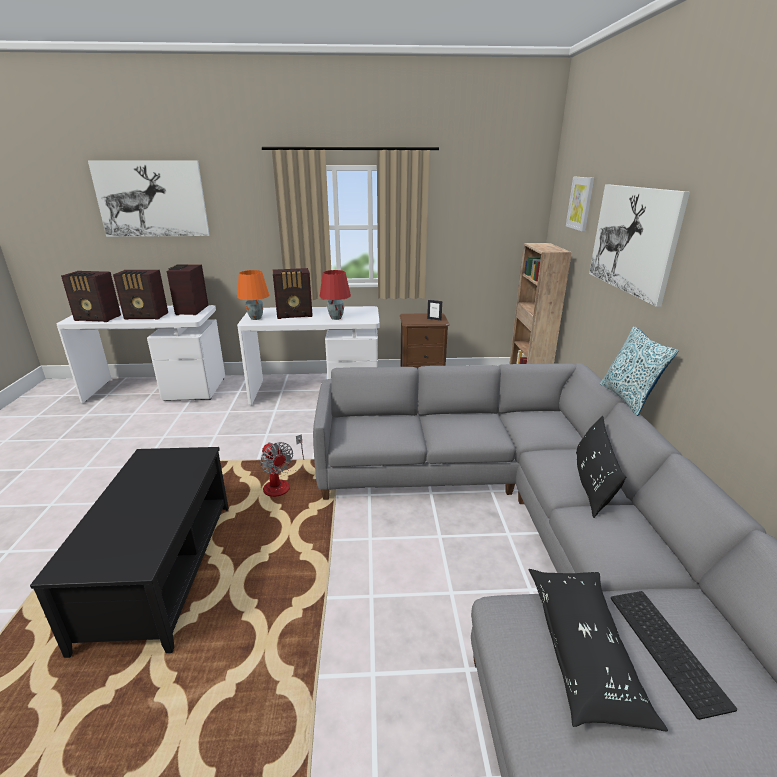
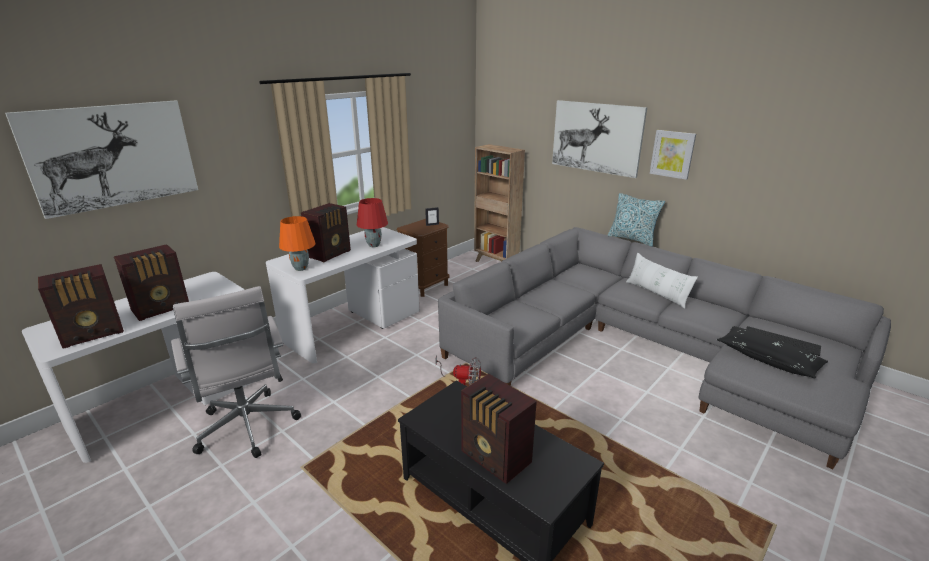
camera: 45 degrees left, 0 degrees up
(153, 426) = (248, 429): none -> white office chair
(191, 310) = (202, 285): radio -> radio (496, 459)
(580, 203) = (523, 113): picture -> picture (672, 154)
(592, 483) = (656, 293): black pillow -> white pillow

